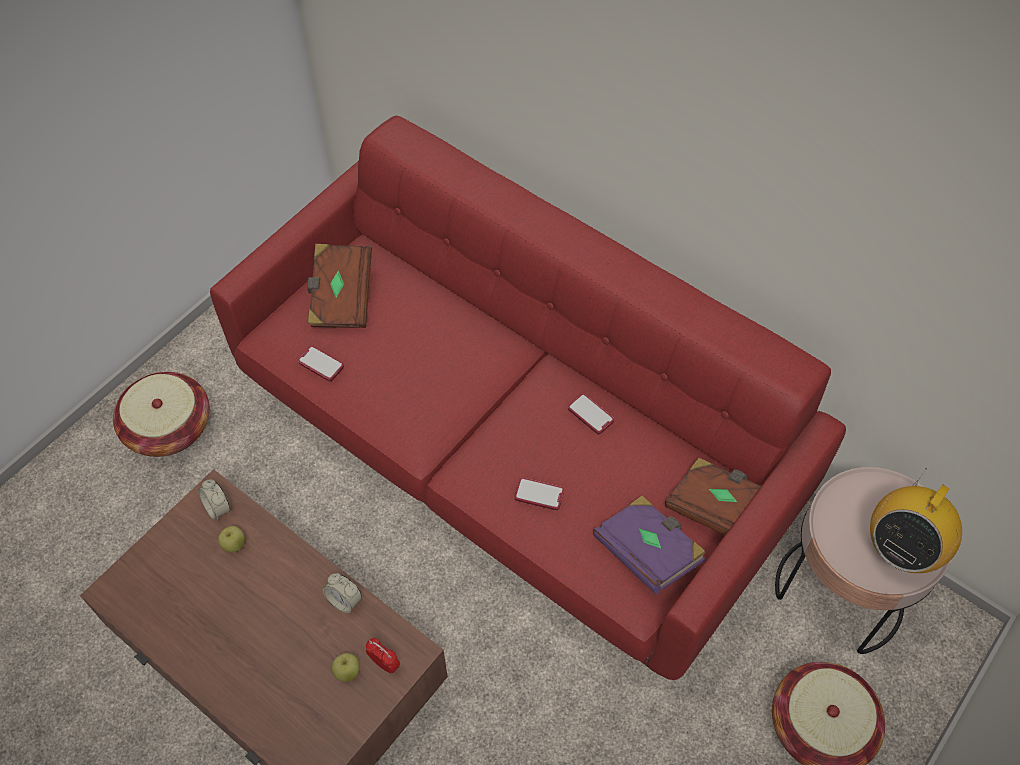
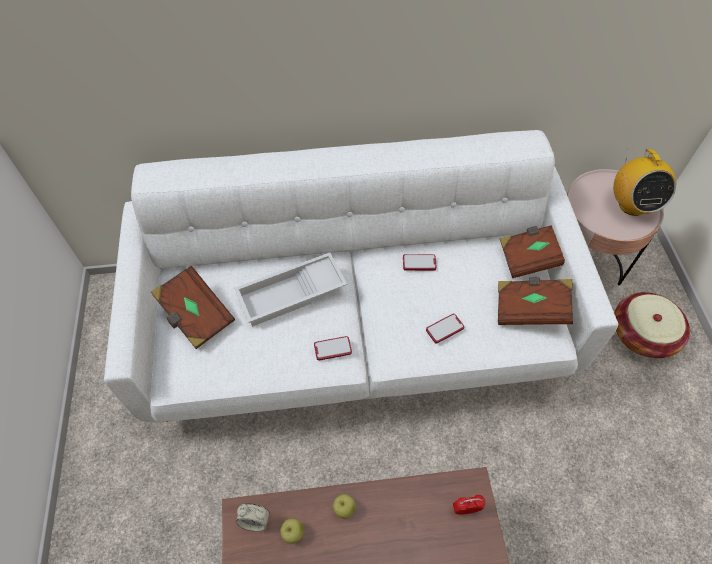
camera: 45 degrees left, 0 degrees up
(169, 428) = (126, 507): basket -> none
(321, 364) = (229, 366): phone -> phone (332, 349)
(344, 600) = (401, 496): alarm clock -> none
(347, 671) = (452, 536): apple -> apple (344, 508)
(438, 346) = (291, 295): none -> white tray
(511, 448) = (356, 330): red sofa -> white sofa
(648, 551) = (530, 309): purple book -> brown book

